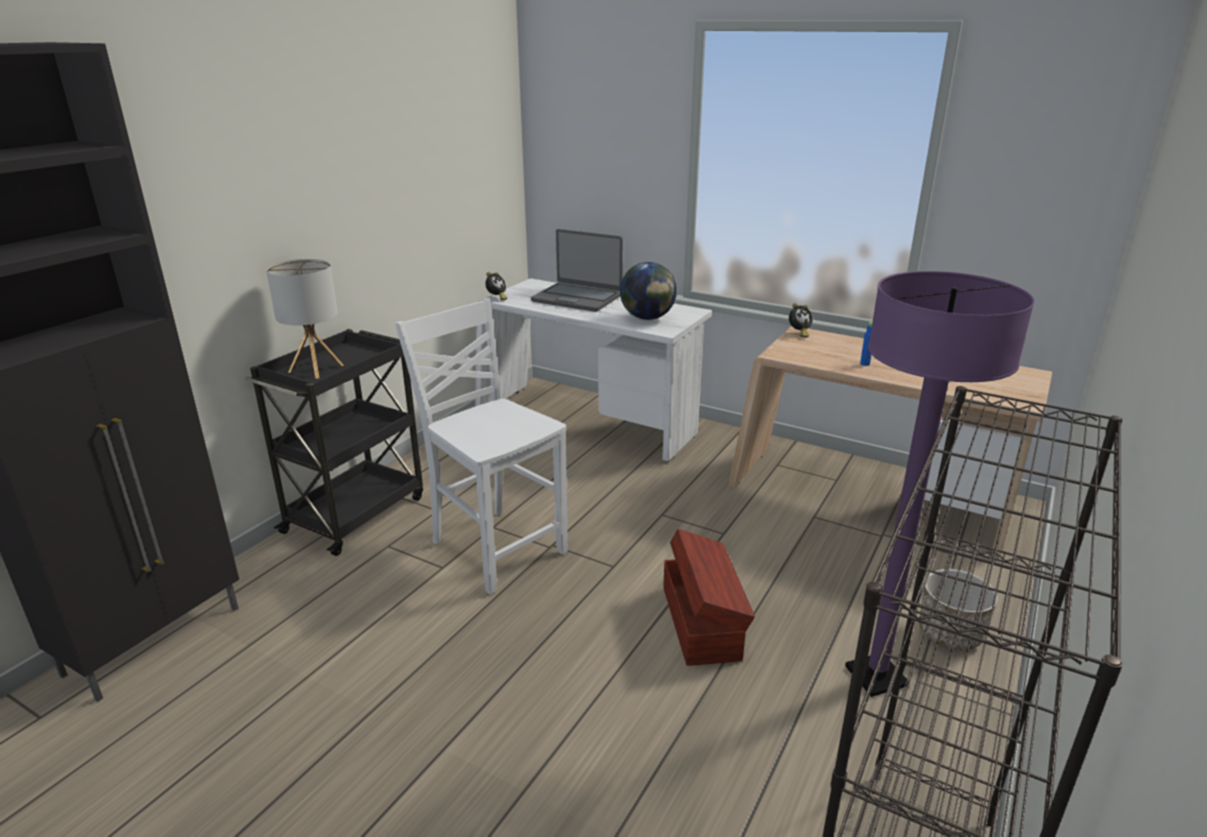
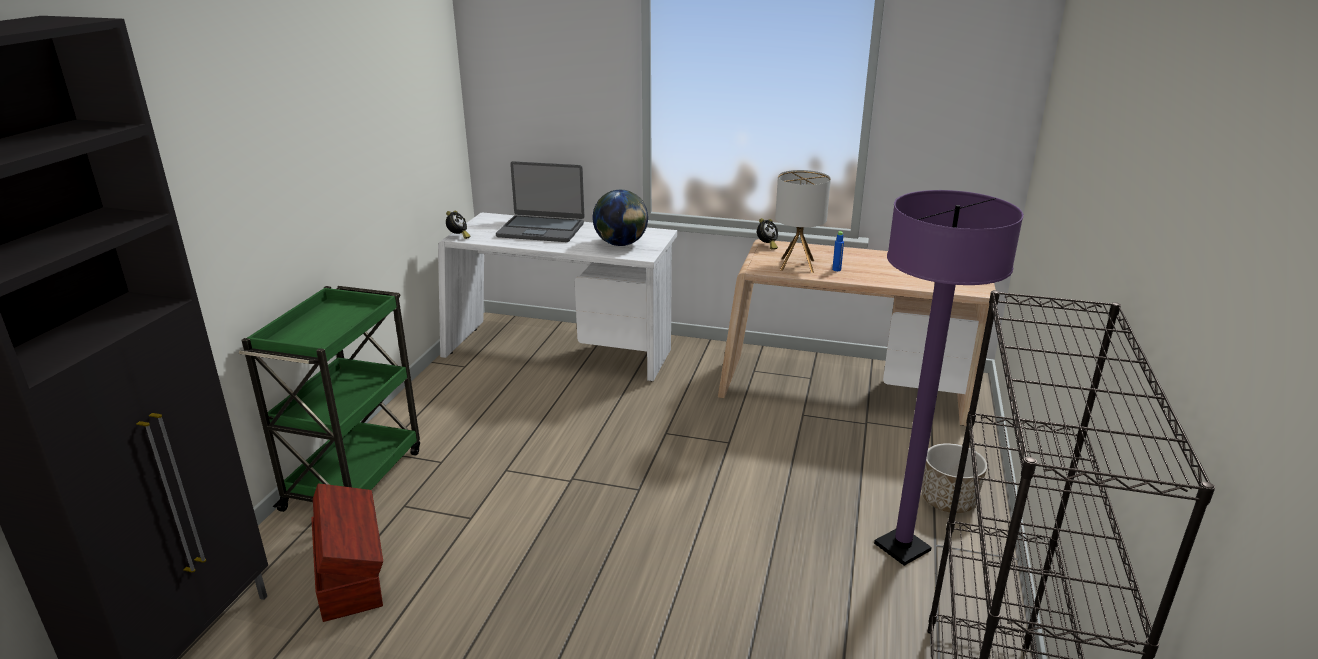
camera: 15 degrees left, 0 degrees up
(316, 368) = (310, 332): table lamp -> table lamp (797, 265)
(356, 513) = (355, 477): black cart -> green cart
(496, 547) = (517, 489): white chair -> none
(702, 621) = (739, 526): brown storage box -> brown storage box (351, 572)

